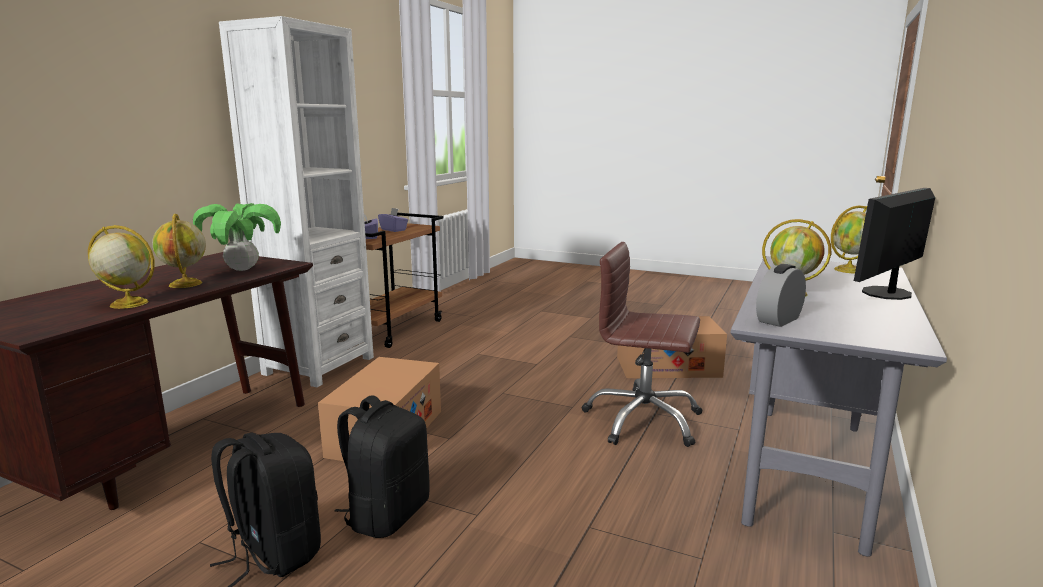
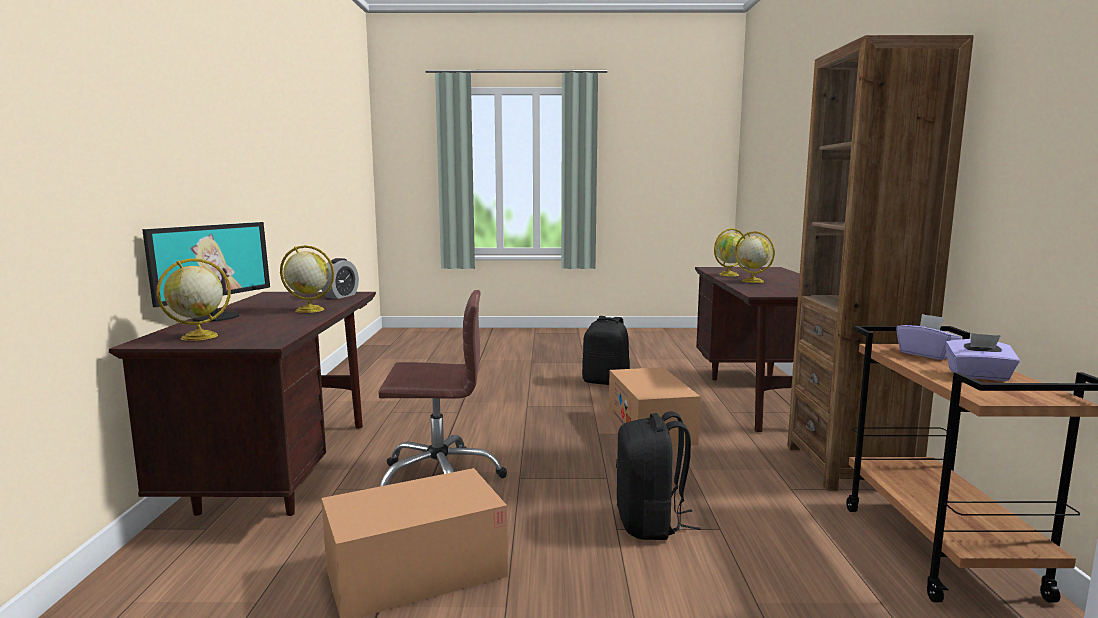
camera: 155 degrees right, 5 degrees down
(242, 269) = (769, 289): potted plant -> none
(319, 365) = (850, 467): white bookcase -> brown bookcase
(387, 514) = (576, 398): black backpack -> black backpack (651, 524)
(809, 461) = (282, 472): grey desk -> brown desk

